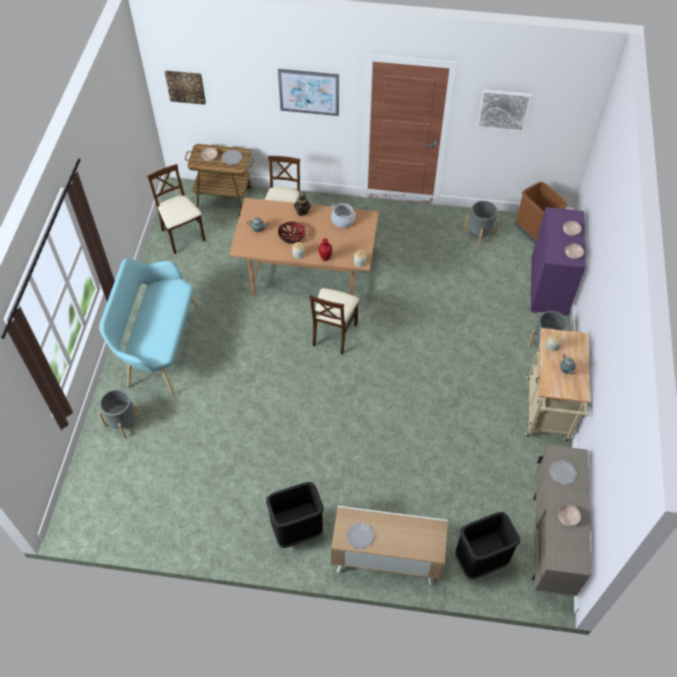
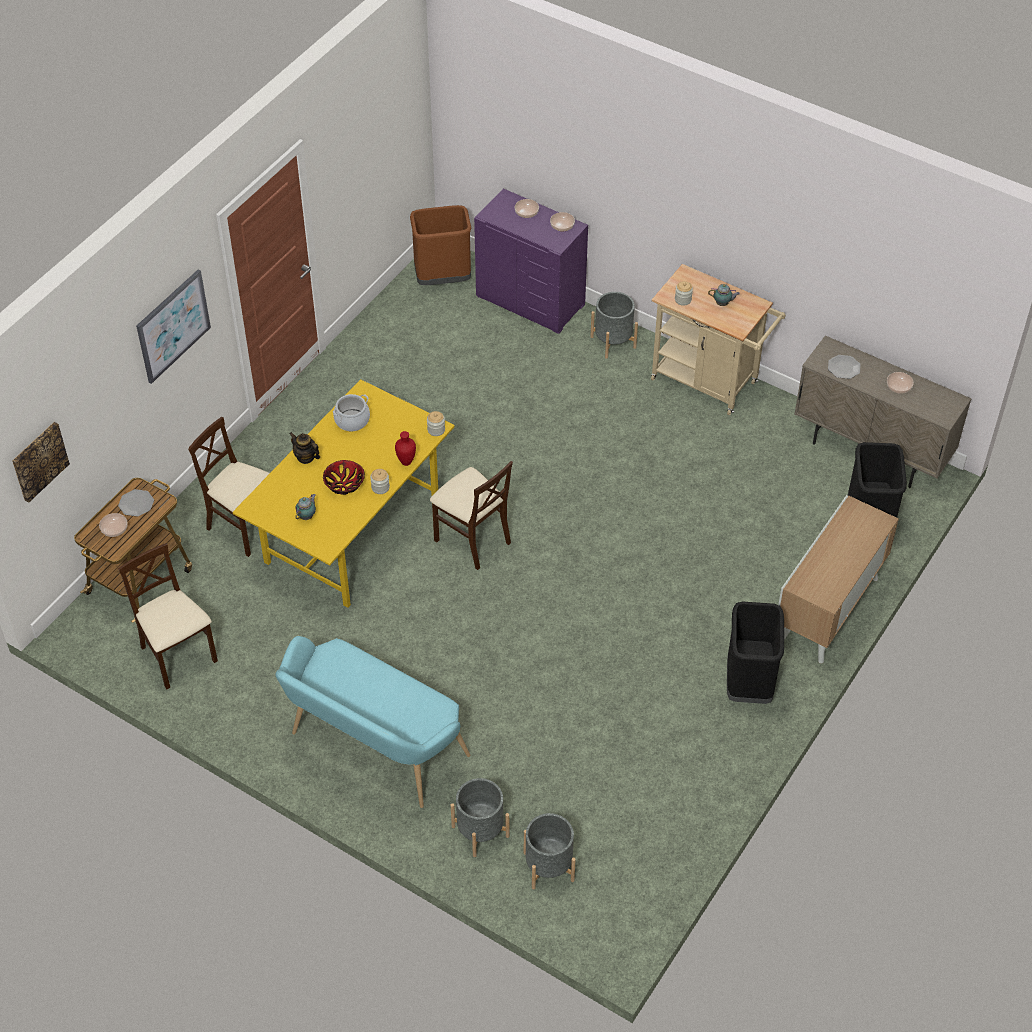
camera: 65 degrees left, 5 degrees down
(182, 236) = (178, 656): beige chair -> beige chair turned 60 degrees clockwise
(306, 275) = (352, 534): brown dining table -> yellow dining table
(360, 536) = (831, 581): plate -> none
(479, 233) = (404, 328): grey planter -> grey planter (548, 866)
(503, 110) = (353, 158): picture -> none

